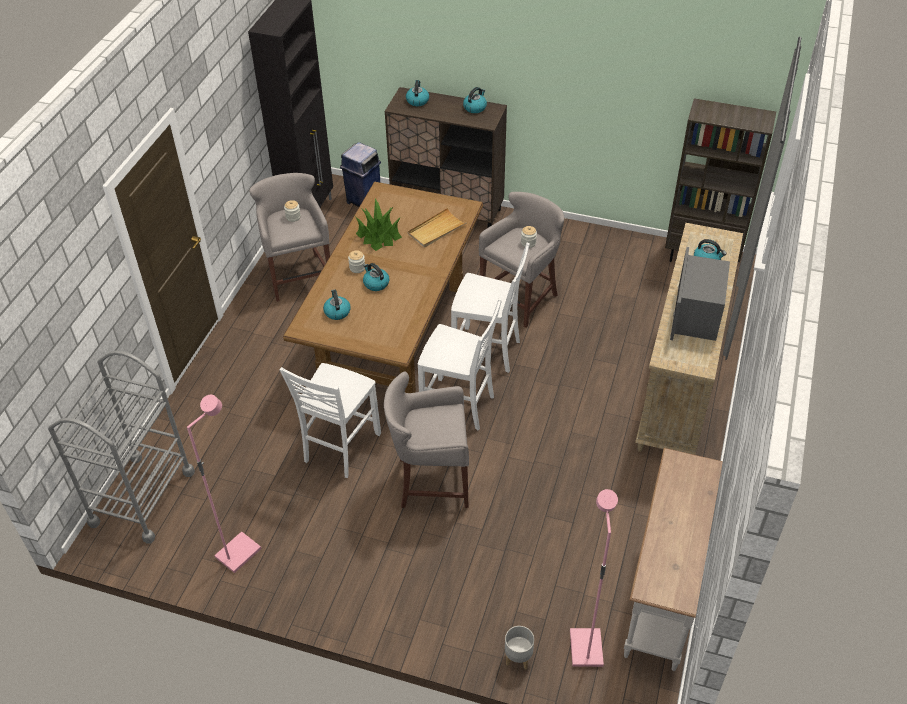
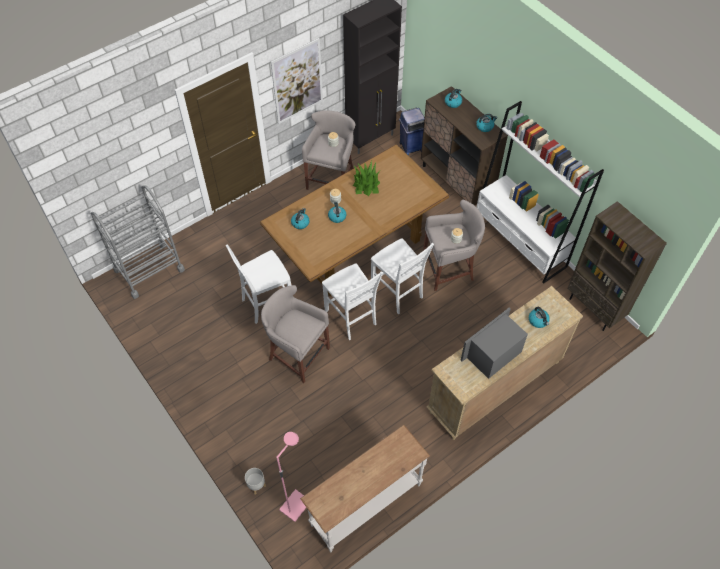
camera: 35 degrees right, 10 degrees up
(222, 146) = (297, 81): none -> picture
(238, 552) = (169, 331): pink floor lamp -> none
(436, 230) = (403, 199): beige tray -> none
(569, 235) = (520, 242): none -> white bookcase

